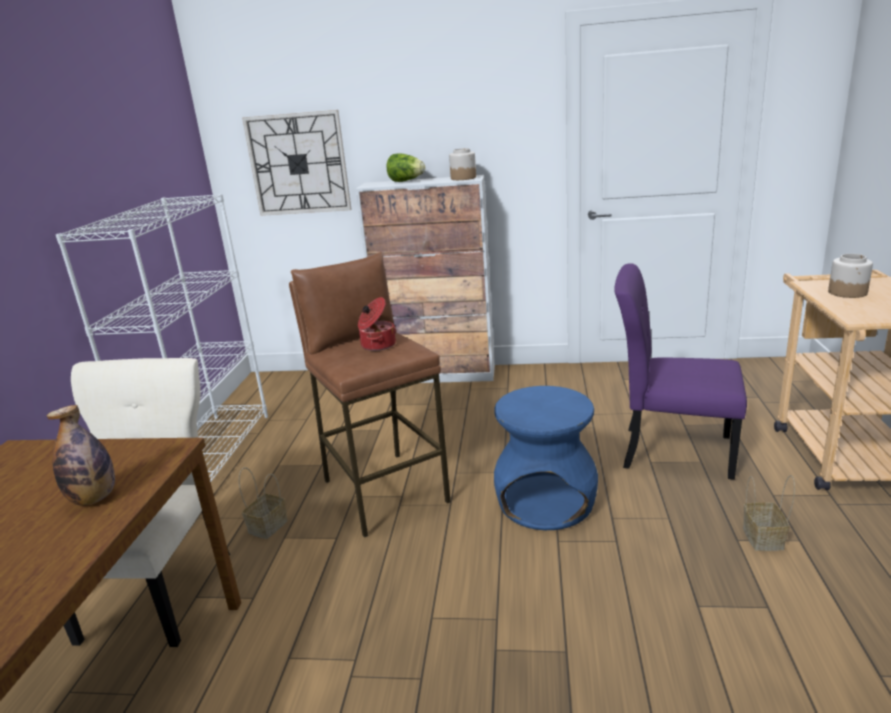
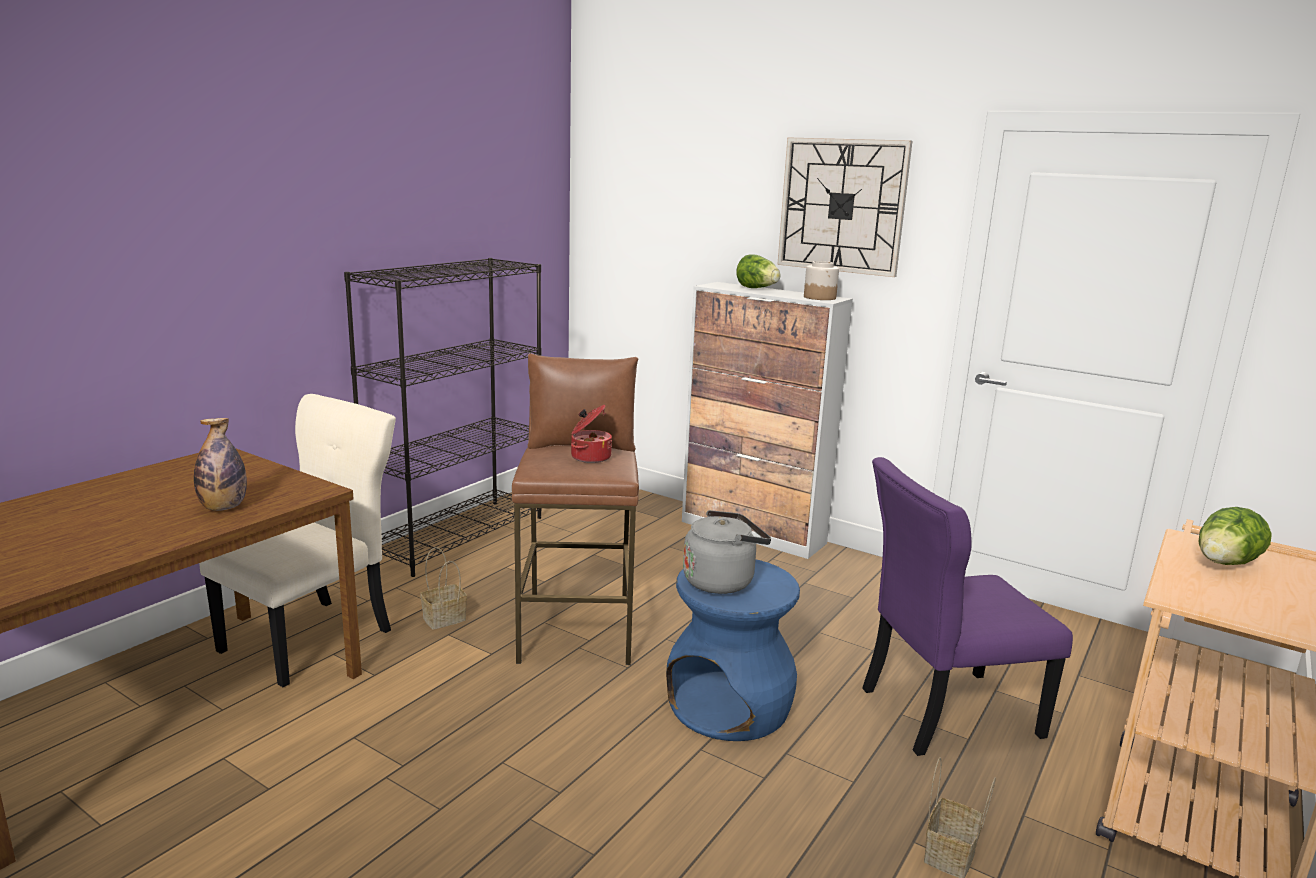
camera: 25 degrees right, 5 degrees down
(210, 454) = (458, 535): white bookcase -> black bookcase
(298, 164) = (655, 248): wall clock -> wall clock (842, 206)
(533, 409) = (722, 581): none -> grey kettle
(671, 451) = (943, 712): purple chair -> purple chair turned 60 degrees counterclockwise
(847, 292) = (1224, 564): jar -> lettuce

